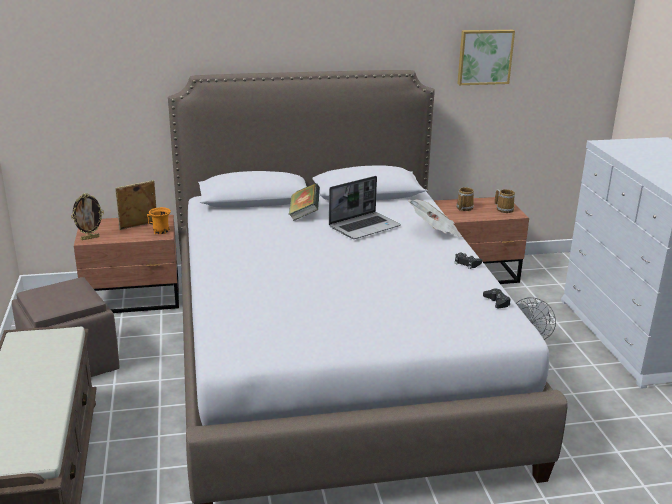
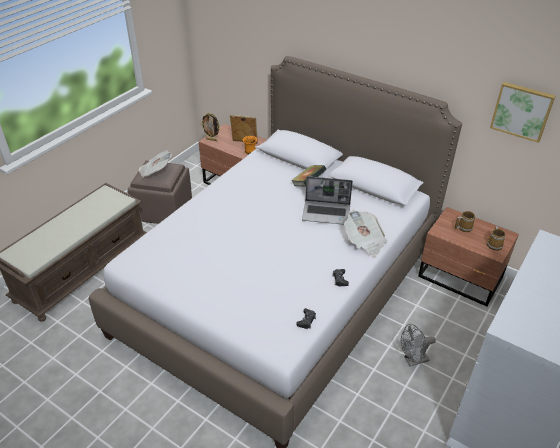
camera: 45 degrees right, 15 degrees up
(57, 295) = (155, 171): none -> newspaper

